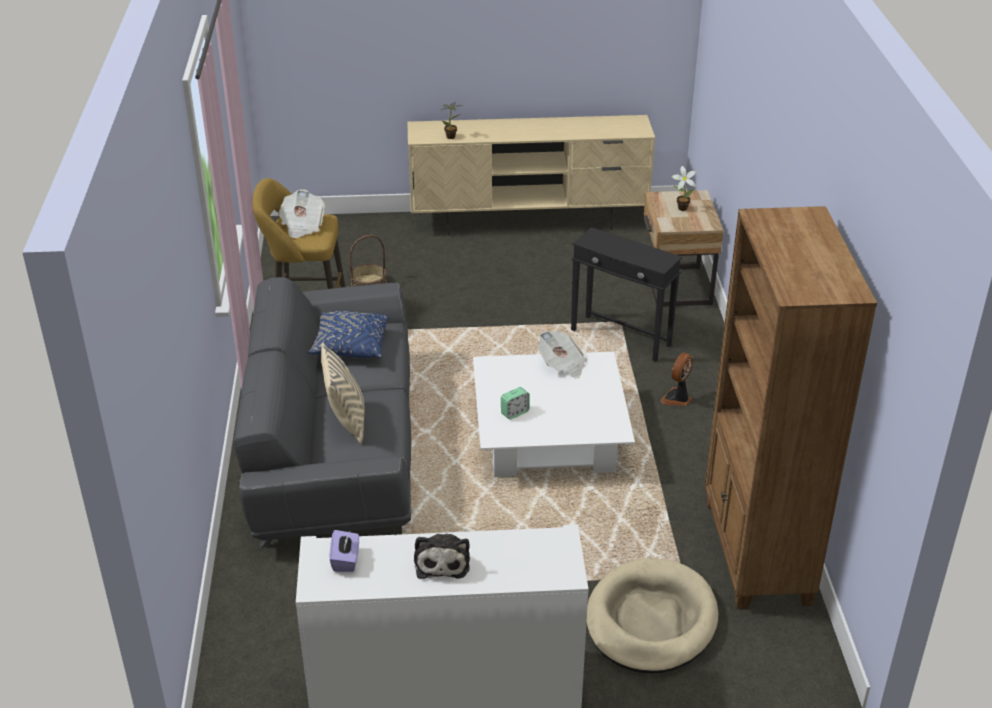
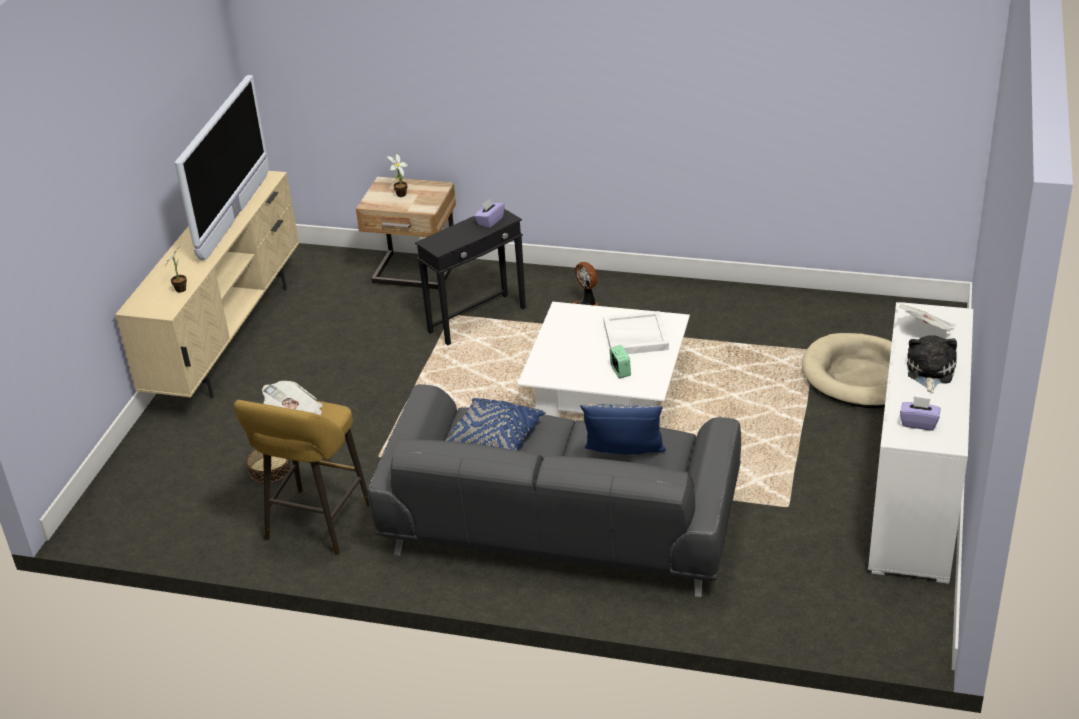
camera: 70 degrees left, 0 degrees up
(346, 421) = (624, 456): beige pillow -> blue pillow
(442, 561) = (929, 372): plush toy -> plush toy turned 90 degrees counterclockwise
(562, 365) = (559, 333): newspaper -> newspaper (927, 331)
(569, 132) = (235, 216): none -> television
(577, 412) = (635, 336): none -> white tray
(648, 258) = (490, 221): none -> purple tissue box
(756, 552) = (798, 310): brown bookcase -> none

